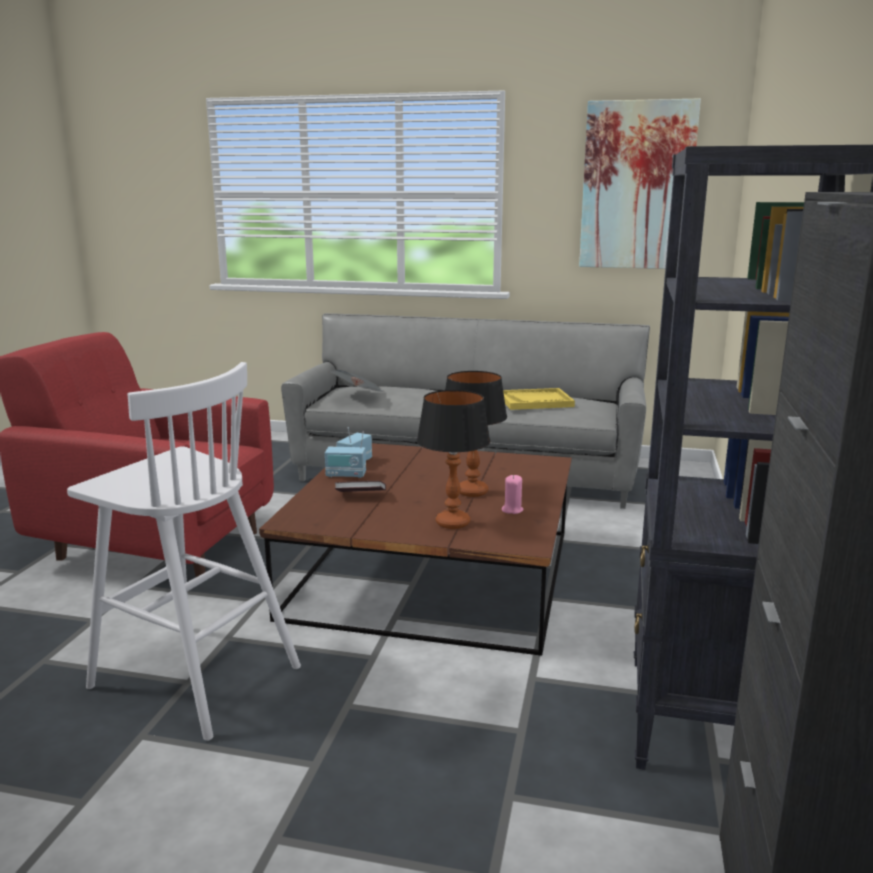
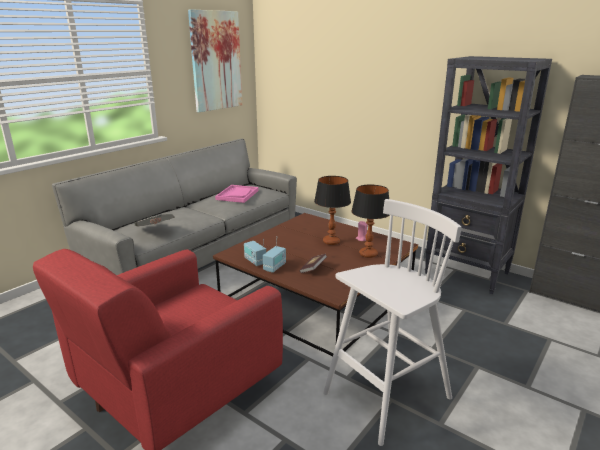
camera: 65 degrees left, 5 degrees up
(535, 401) = (237, 195): yellow tray -> pink tray

